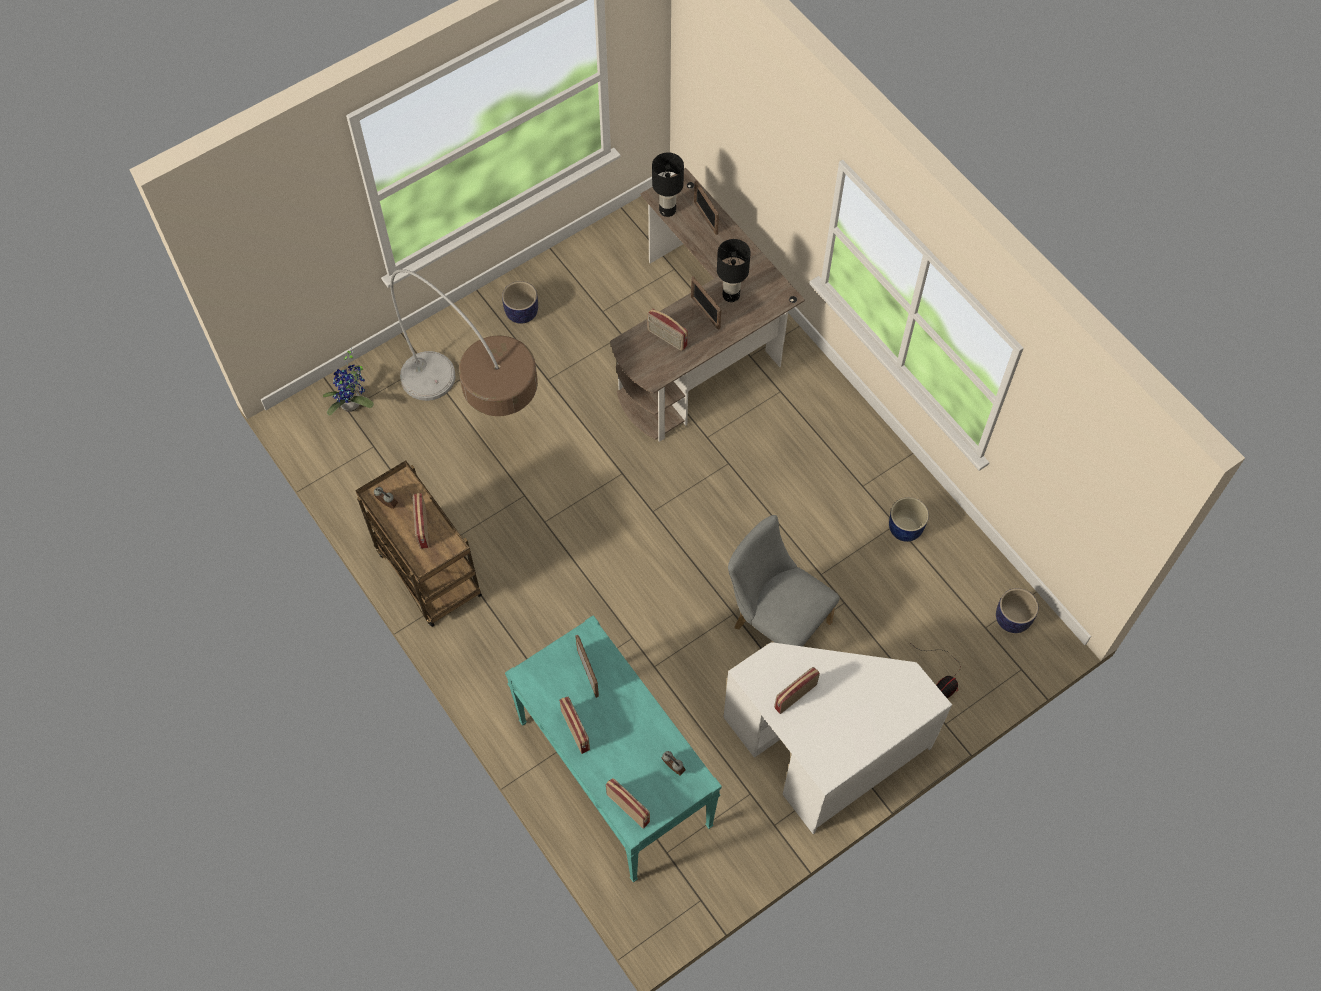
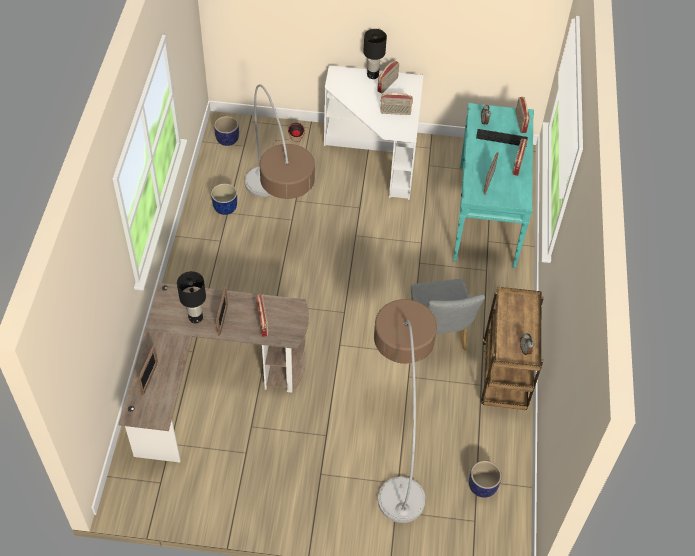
camera: 140 degrees left, 10 degrees down
(353, 404) = (467, 521): potted plant -> none
(422, 528) = (514, 322): radio -> radio (388, 85)
(522, 312) = (297, 496): planter -> planter (482, 487)
(630, 759) = (501, 137): none -> keyboard
(667, 210) = (166, 402): black table lamp -> black table lamp (373, 75)
(776, 622) = (338, 217): grey chair -> grey chair (439, 335)
(832, 560) = (278, 221): none -> floor lamp

